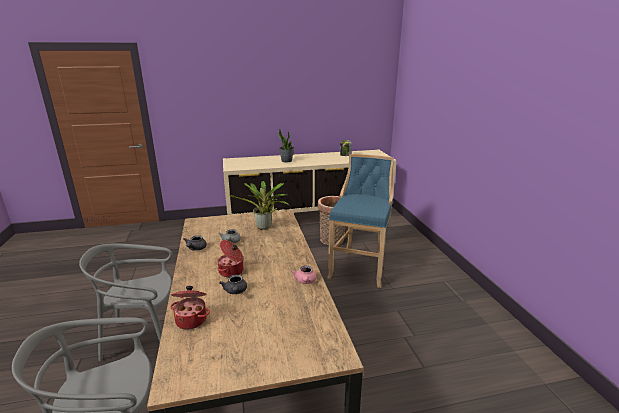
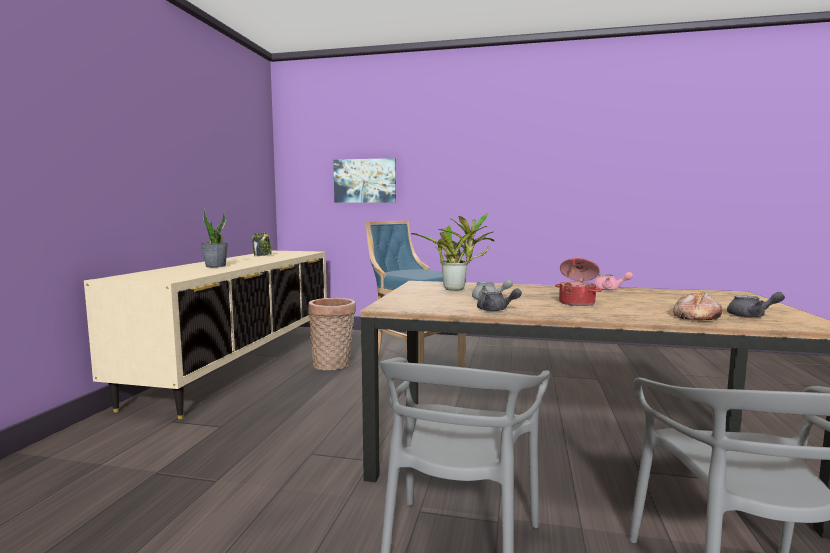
camera: 65 degrees left, 15 degrees down
(192, 319) = (695, 317): cooking pot -> bread
(235, 291) = (629, 304): grey teapot -> grey teapot (751, 316)
(431, 108) = (365, 181): none -> picture

